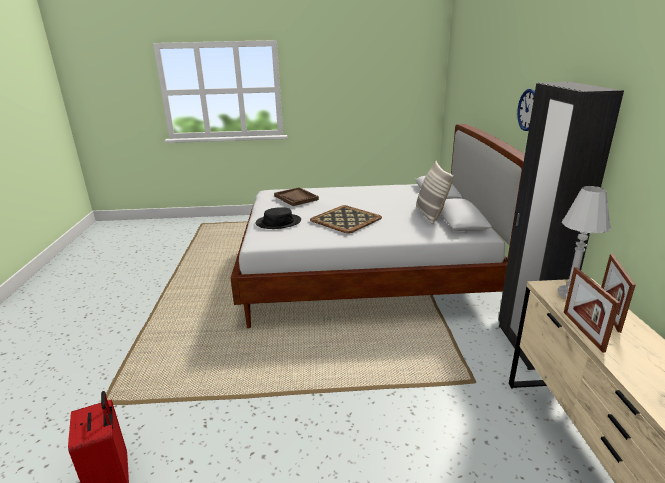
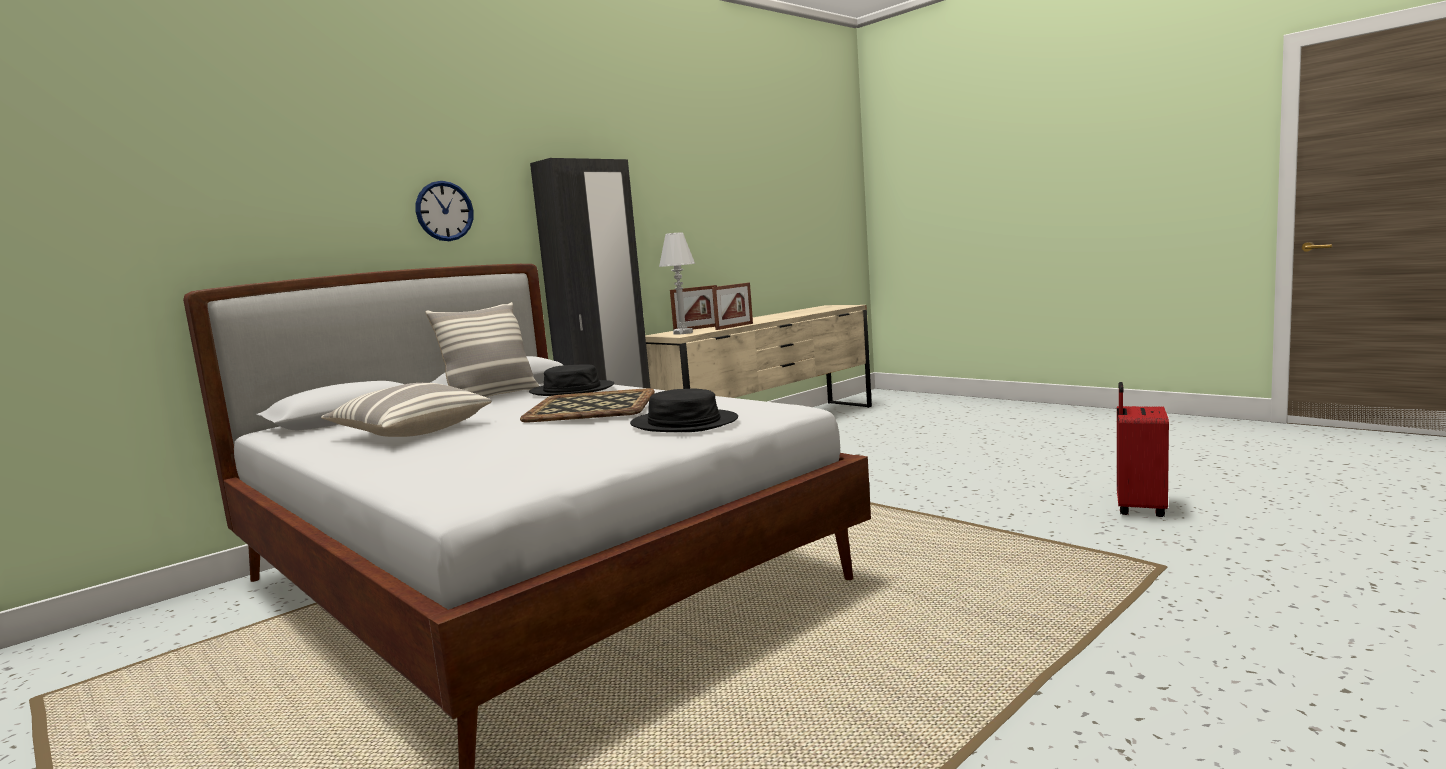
camera: 130 degrees left, 15 degrees down
(296, 198) = (513, 452): brown tray -> none
(374, 196) = (410, 432): none -> pillow
(404, 227) = (572, 390): none -> black hat

